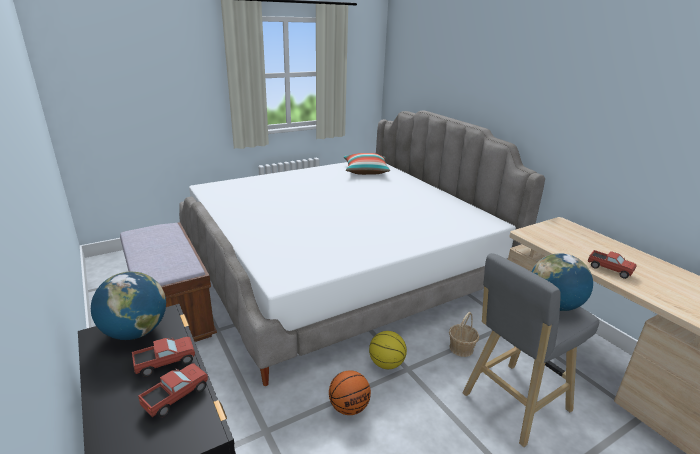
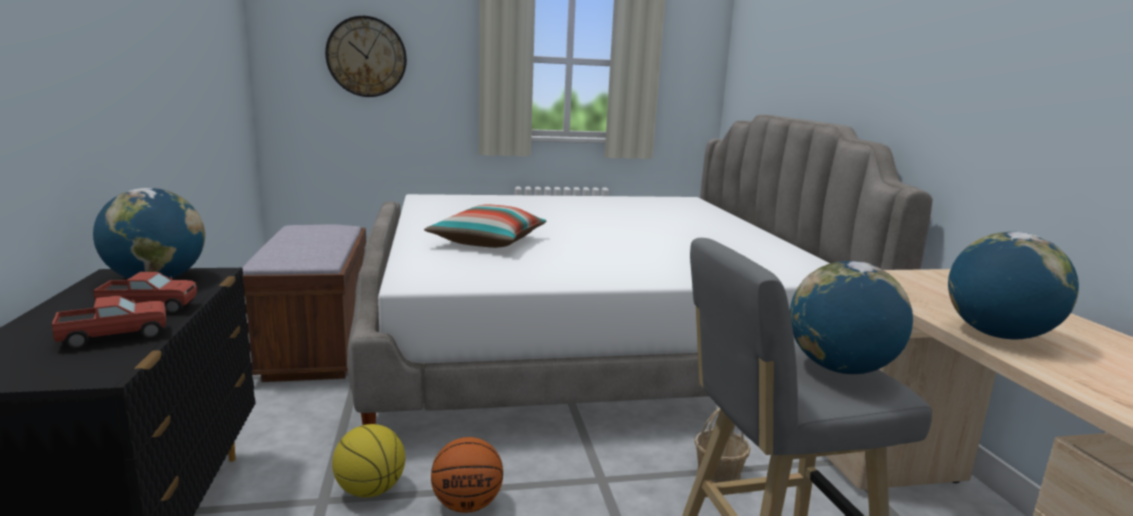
camera: 20 degrees right, 10 degrees down
(139, 85) = (366, 57): none -> wall clock
(365, 171) = (667, 206): pillow -> pillow (488, 242)
(386, 363) = (570, 464): basketball -> basketball (370, 489)
(609, 270) = (997, 335): toy truck -> globe

